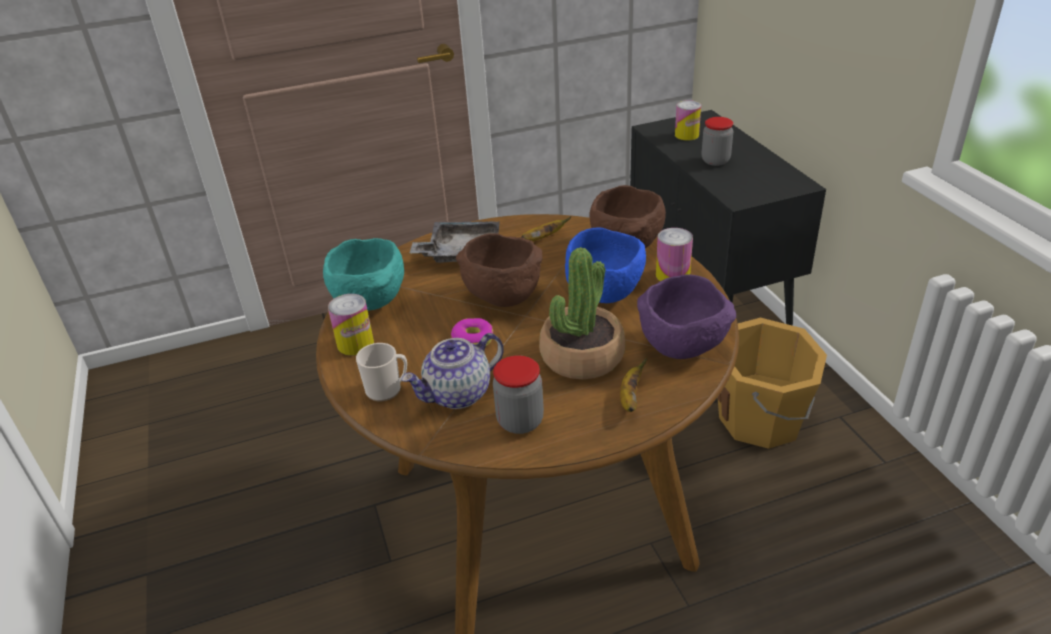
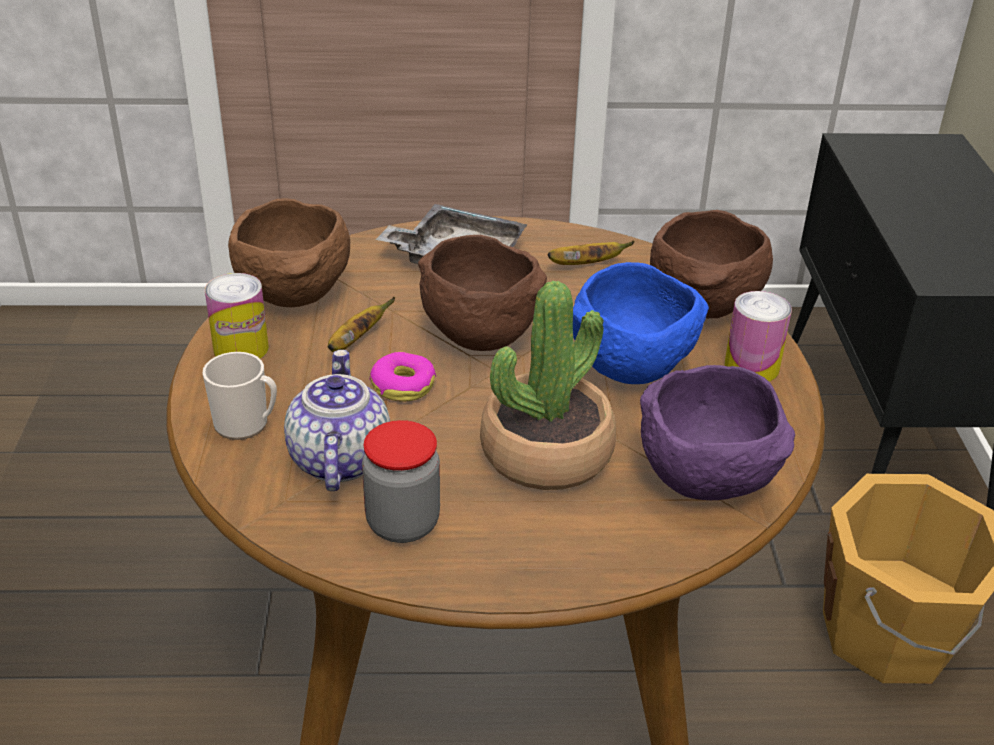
camera: 15 degrees right, 0 degrees up
(372, 302) = (295, 296): turquoise bowl -> brown bowl
(458, 394) = (338, 459): teapot -> teapot turned 105 degrees clockwise
(630, 397) = (584, 535): banana -> banana (355, 341)
(686, 135) = (902, 164): can -> none
(715, 161) = (928, 212): jar -> none

